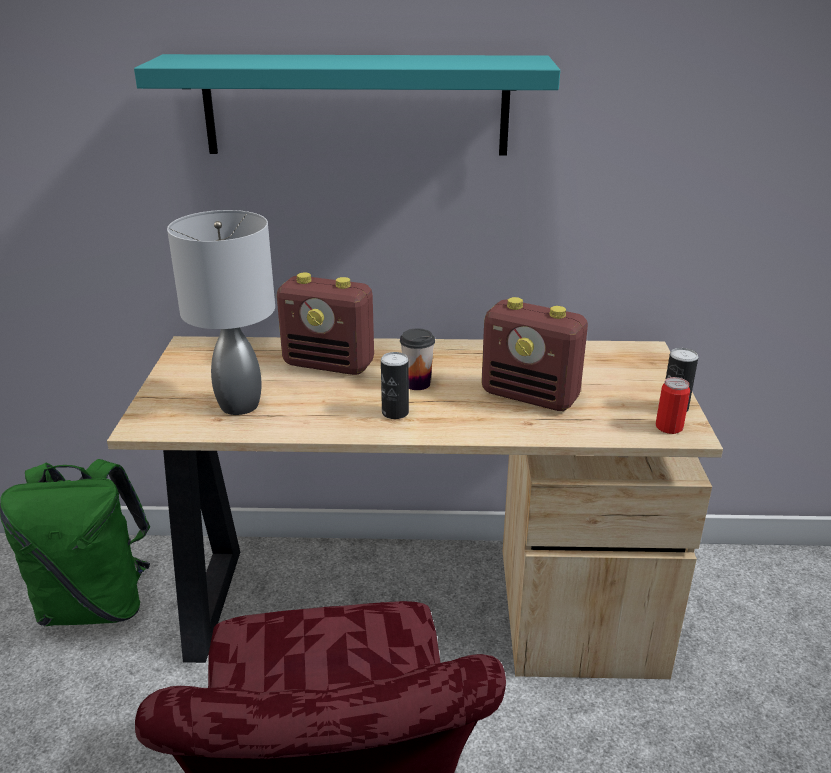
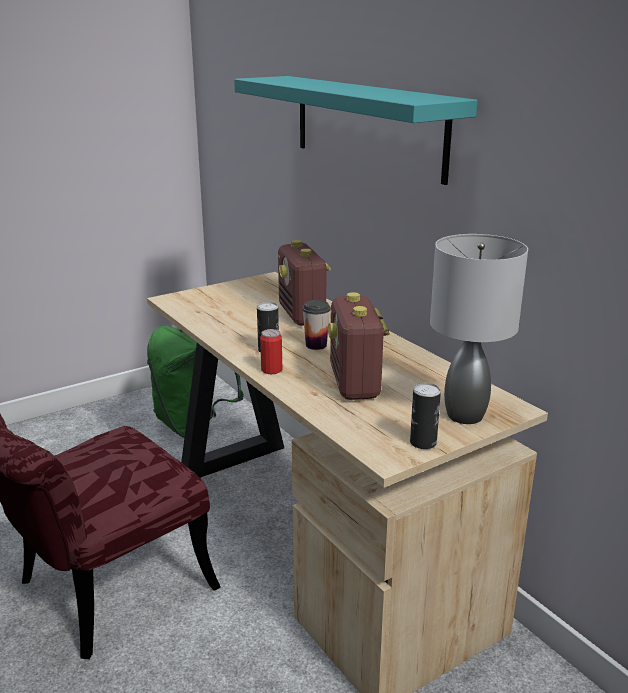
camera: 55 degrees right, 5 degrees down
(238, 405) = (219, 310): grey table lamp -> grey table lamp (464, 414)
(669, 427) = (385, 447): can -> can (271, 370)

